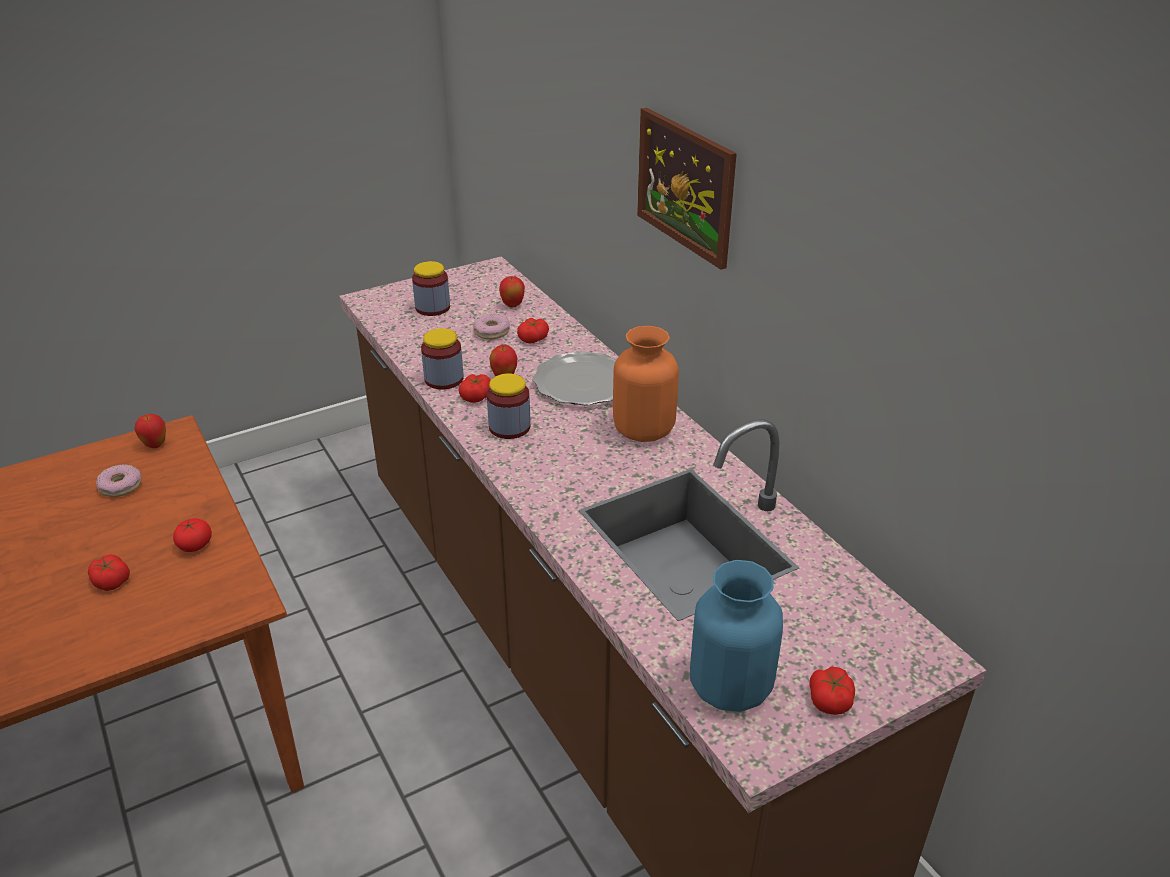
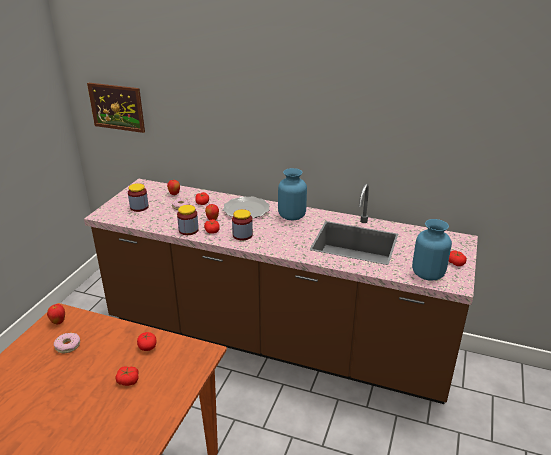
camera: 40 degrees left, 5 degrees down
(643, 430) = (292, 216): orange vase -> blue vase
(685, 186) = (284, 106): picture -> picture (117, 107)

